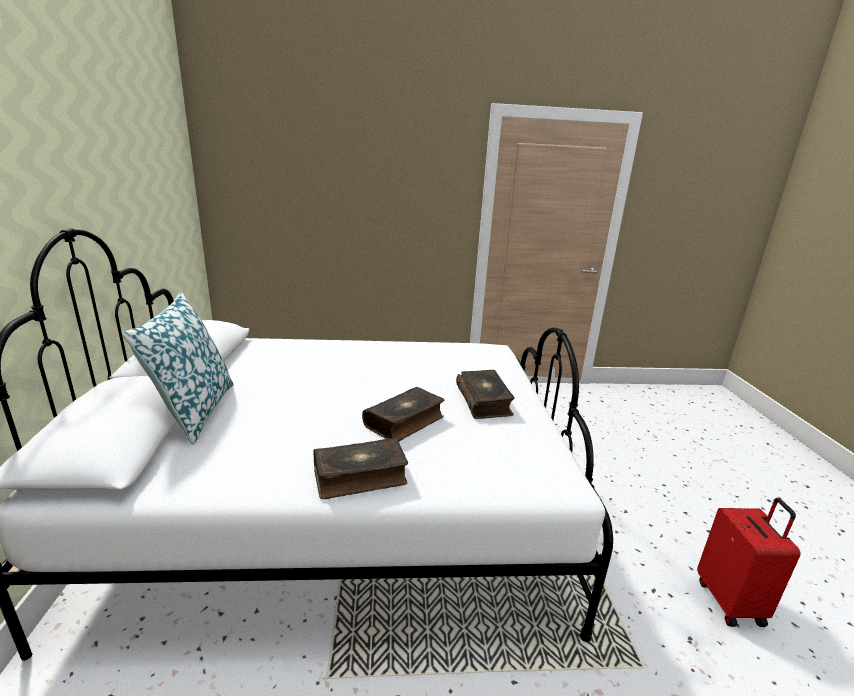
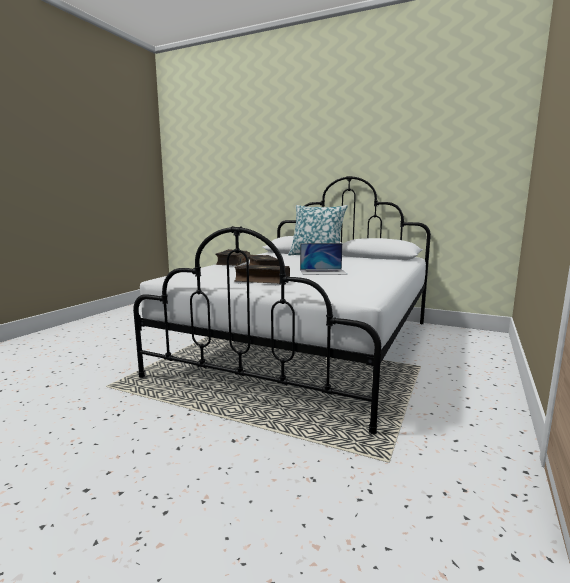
camera: 120 degrees right, 10 degrees down
(387, 377) = (323, 272): none -> laptop
(731, 602) = (56, 442): red suitcase -> none

